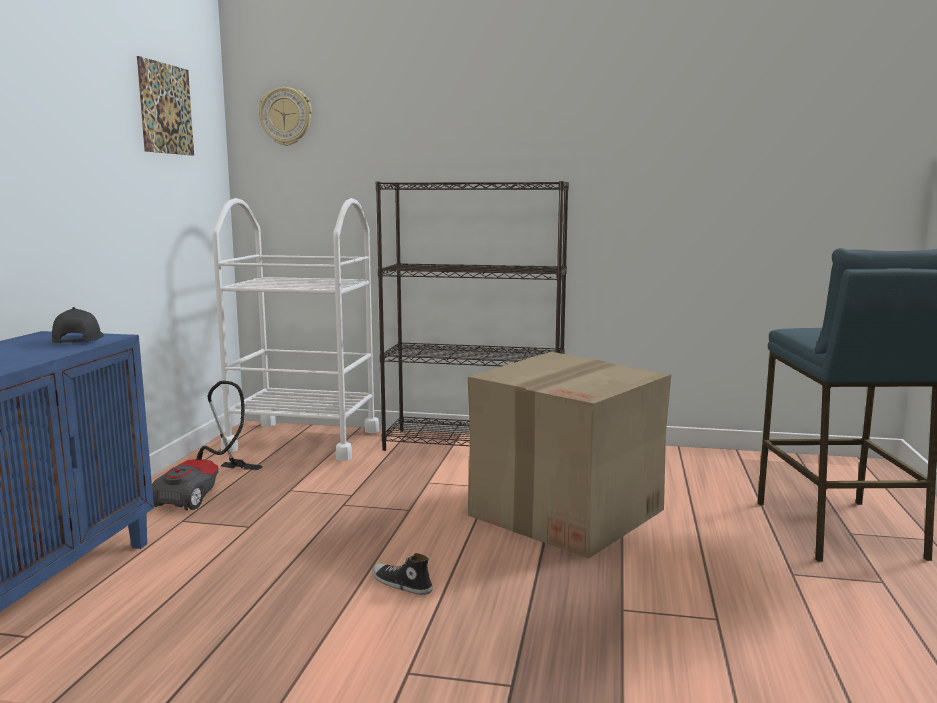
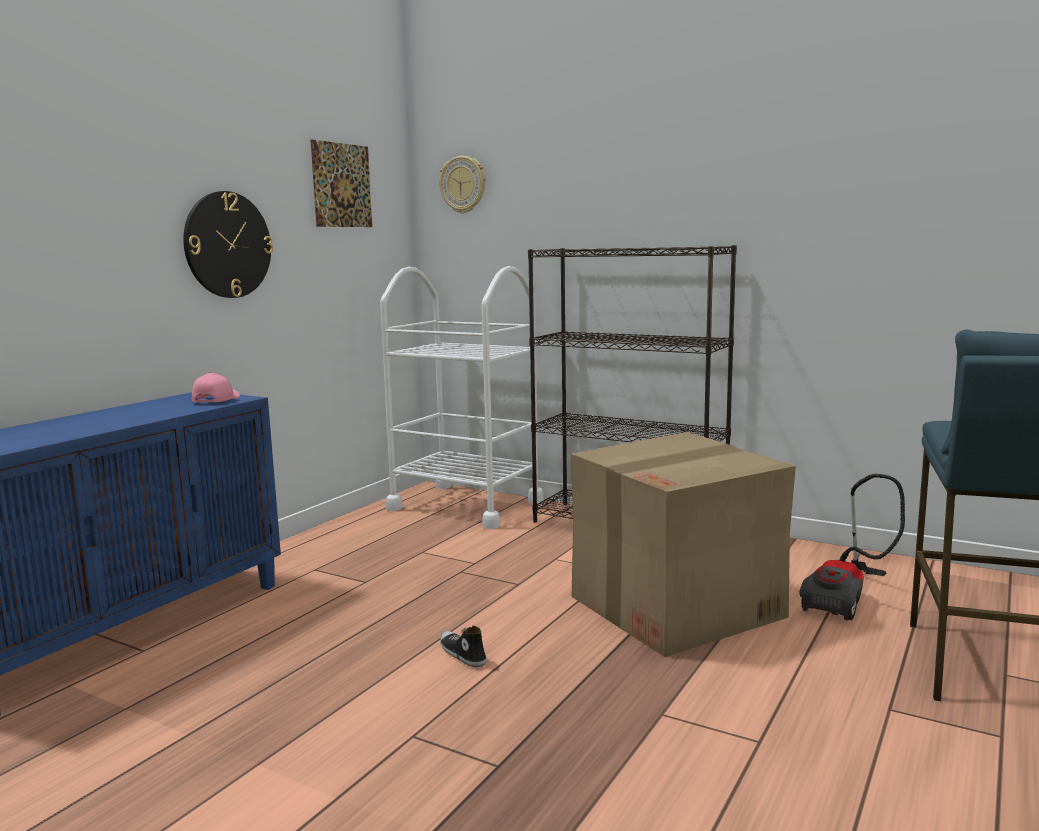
camera: 20 degrees right, 0 degrees up
(61, 165) = (227, 245): none -> wall clock
(77, 340) = (215, 400): black cap -> pink cap
(207, 492) = (350, 546): vacuum cleaner -> vacuum cleaner (846, 599)

